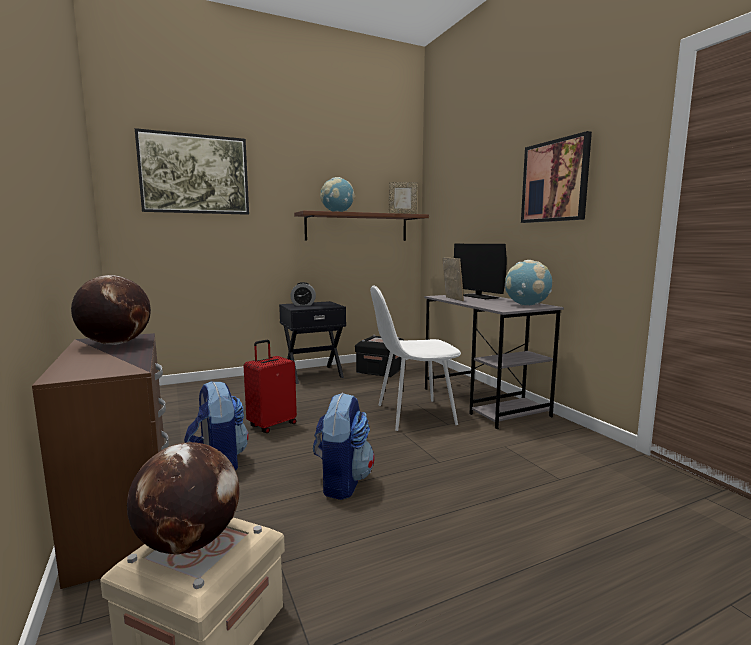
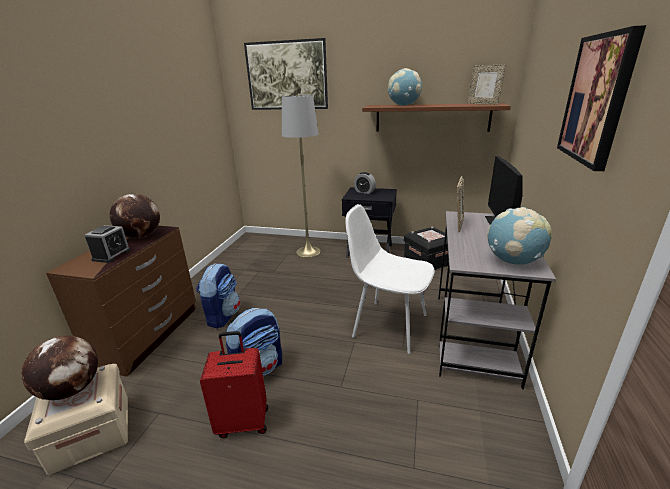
camera: 40 degrees right, 15 degrees up
(116, 358) = (111, 255): none -> alarm clock
(244, 389) = (308, 252): none -> grey floor lamp
(272, 425) = (284, 294): red suitcase -> red suitcase (243, 421)

